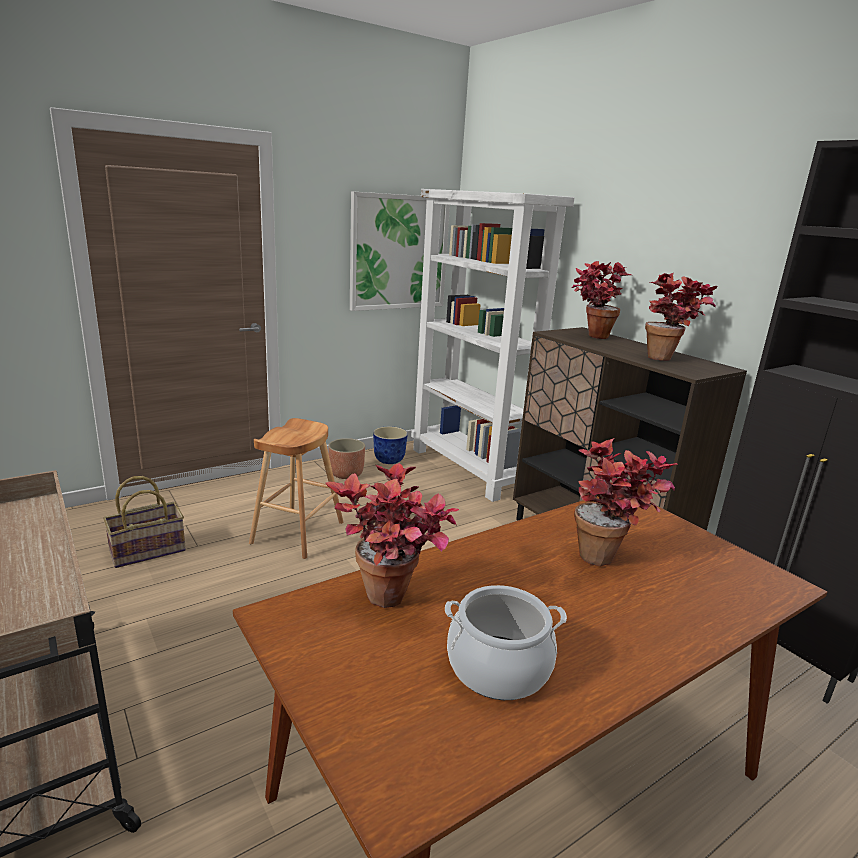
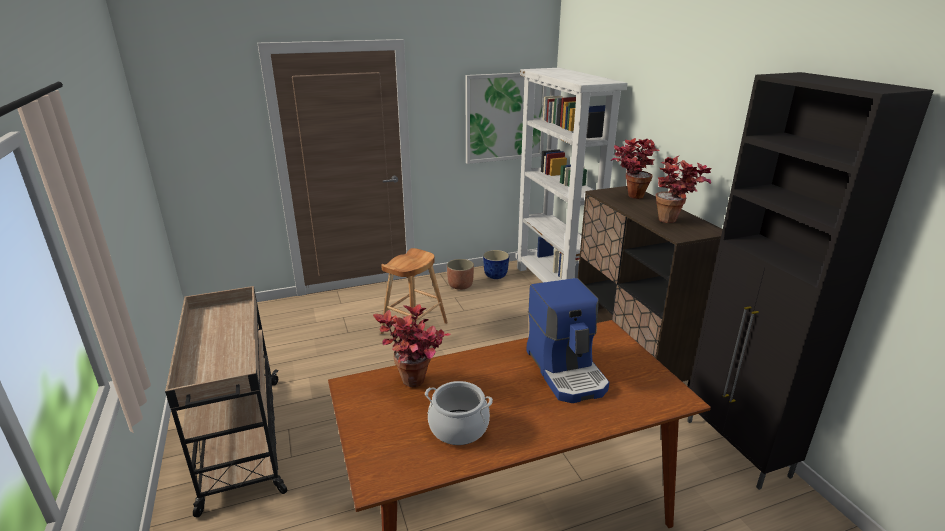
camera: 15 degrees right, 5 degrees up
(148, 550) = (316, 333): basket -> none
(609, 559) = (567, 371): potted plant -> coffee machine

